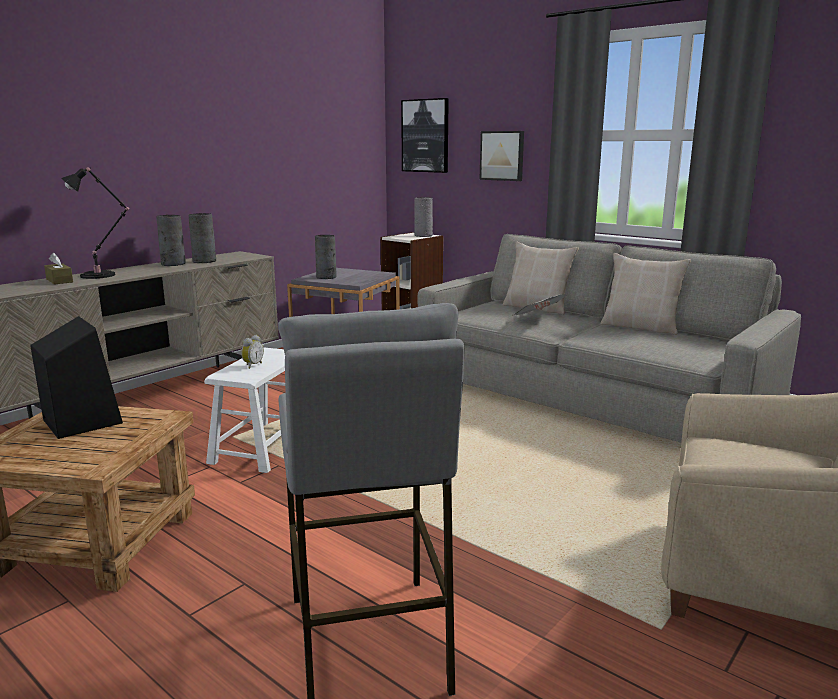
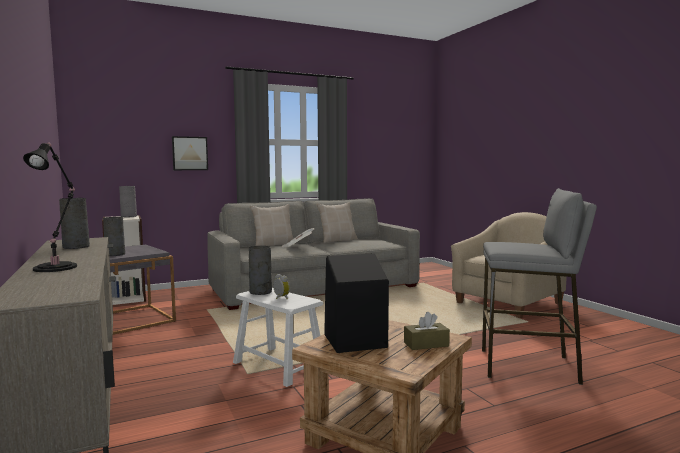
camera: 65 degrees left, 10 degrees down
(59, 281) = (48, 277): brown tissue box -> brown tissue box (426, 344)
(172, 264) = (61, 252): grey vase -> grey vase (260, 292)
(425, 136) = (111, 138): picture -> none

